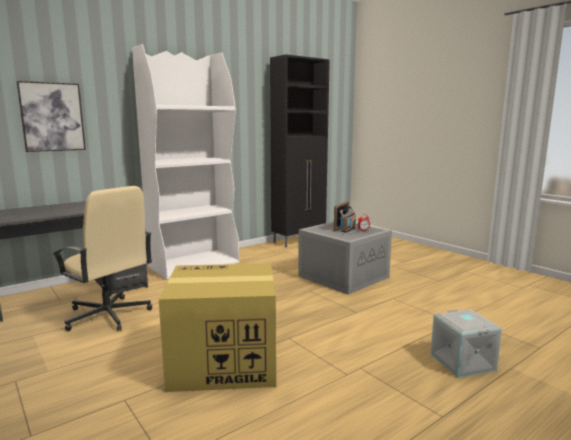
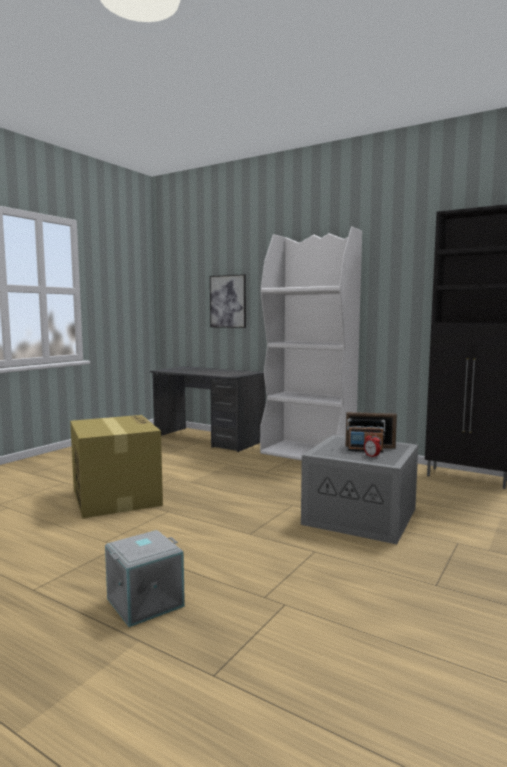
camera: 70 degrees right, 5 degrees down
(108, 315) = (177, 454): beige office chair -> none

